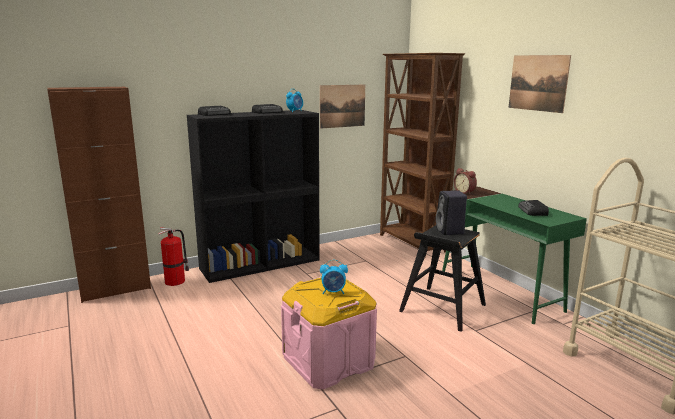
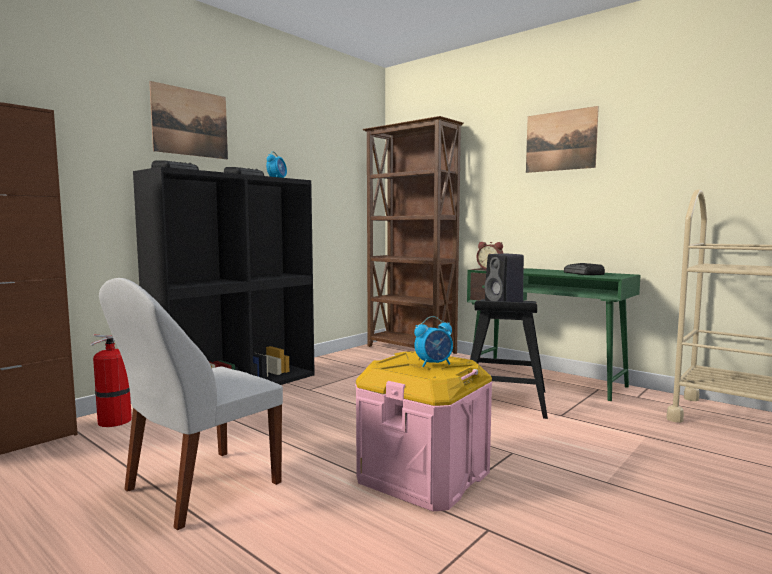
camera: 20 degrees left, 10 degrees down
(195, 341) = (199, 488): none -> white chair
(342, 106) = (322, 185): picture -> picture (190, 122)

